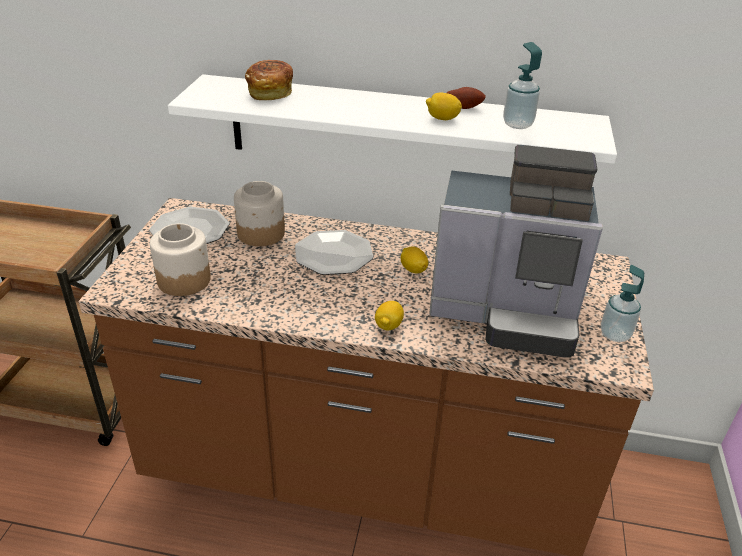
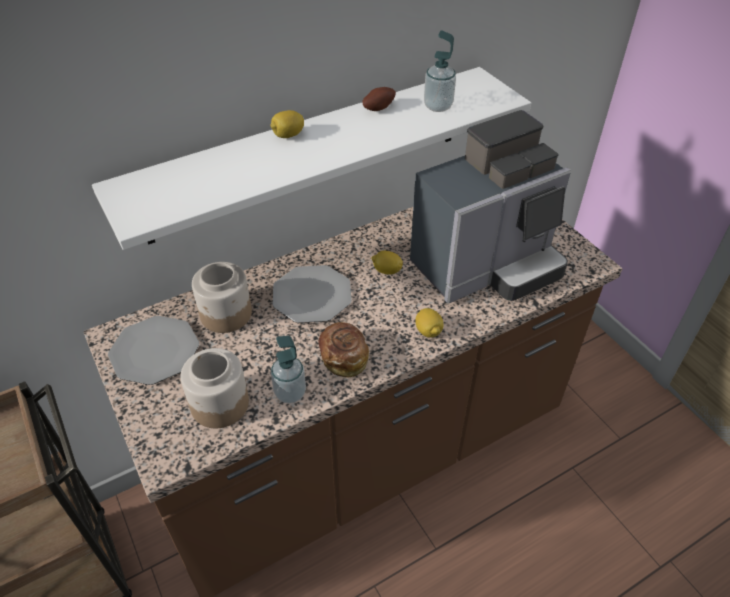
camera: 40 degrees left, 10 degrees up
(271, 92) = (199, 173): bread -> bread (343, 357)
(442, 119) = (380, 128): lemon -> lemon (288, 135)
(615, 334) = (563, 241): soap dispenser -> soap dispenser (290, 393)

